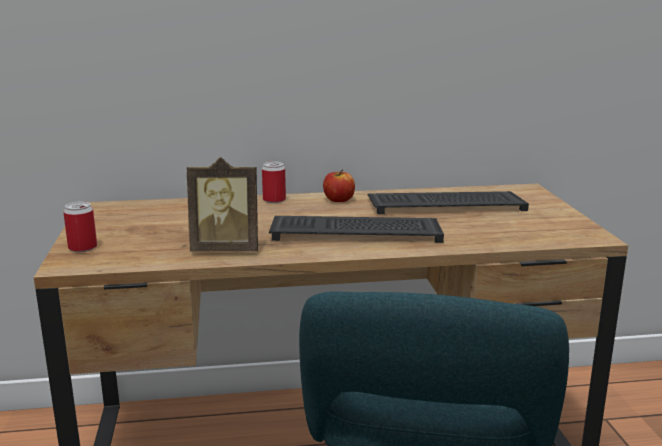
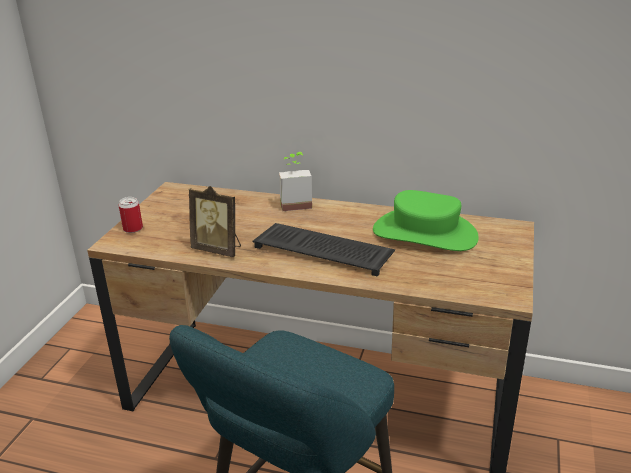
camera: 25 degrees right, 10 degrees up
(274, 200) = (295, 203): can -> potted plant
(338, 200) = (343, 212): apple -> none
(447, 204) = (425, 233): keyboard -> green hat

